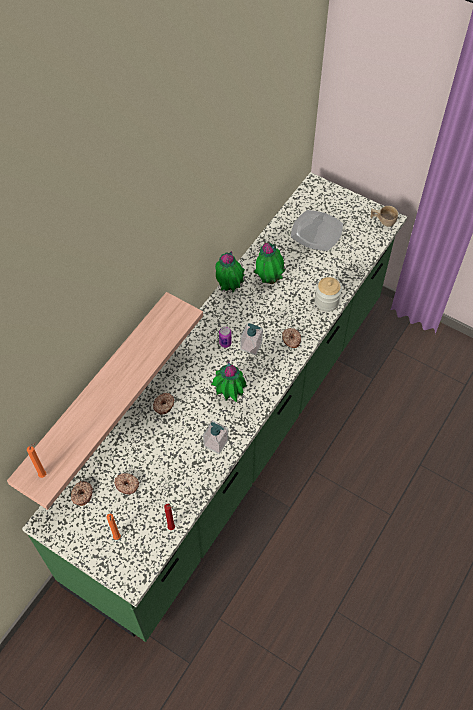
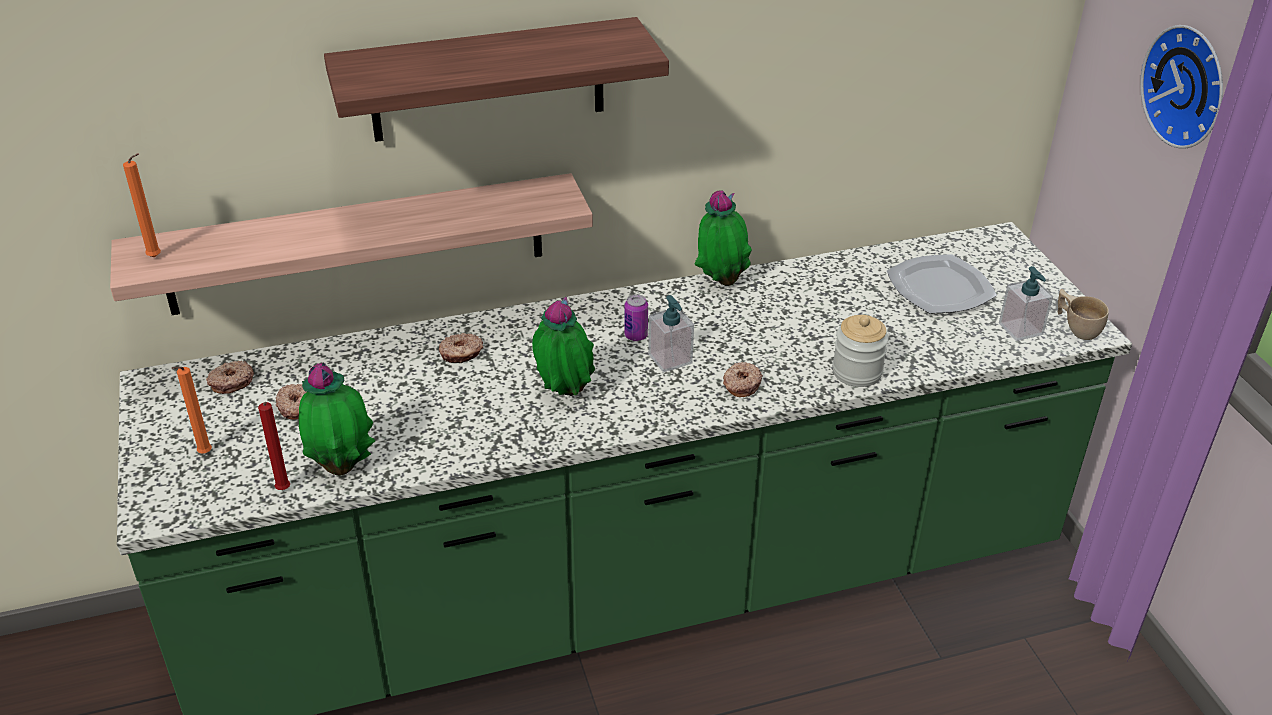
camera: 40 degrees right, 20 degrees down
(134, 283) = (488, 80): none -> shelf
(216, 443) = (473, 435): soap dispenser -> soap dispenser (1020, 329)
(269, 279) = (794, 302): potted plant -> potted plant (342, 466)
(406, 104) = (1189, 86): none -> wall clock

